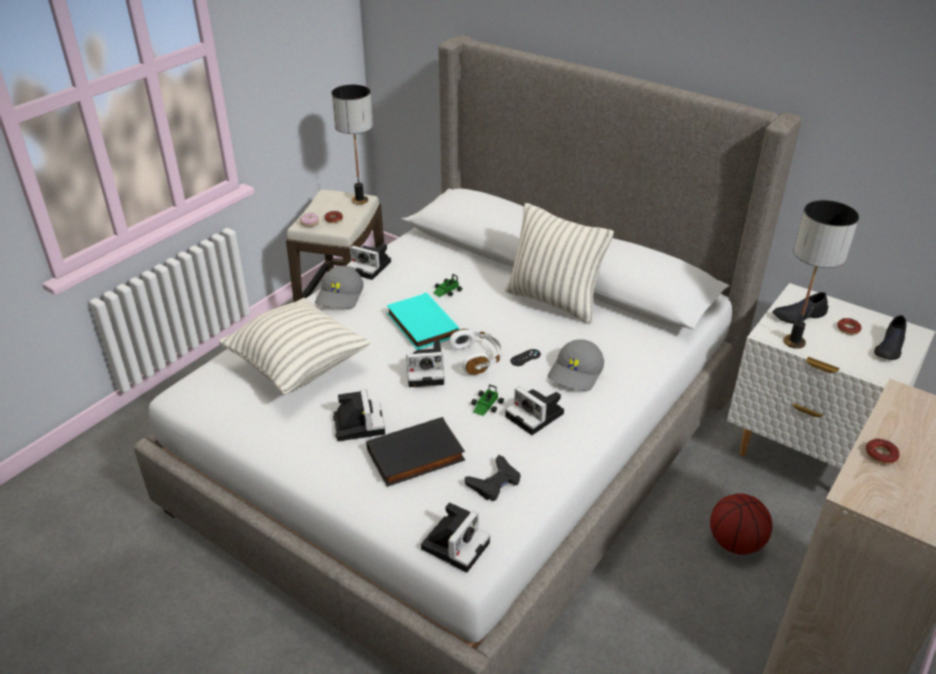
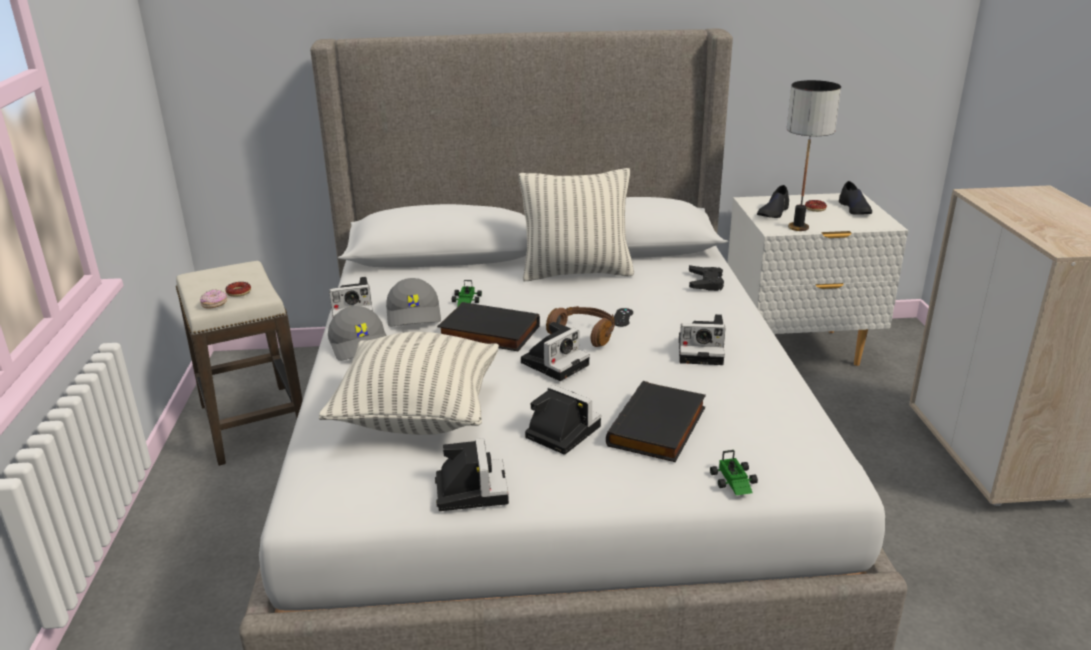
camera: 40 degrees left, 10 degrees down
(360, 200) = (245, 268): table lamp -> none
(420, 325) = (487, 333): turquoise book -> black book
(456, 543) = (804, 469): camera -> camera (470, 489)
(477, 358) = (584, 334): white headphones -> brown headphones
(485, 405) = (649, 363): toy car -> toy car (735, 481)
(494, 483) = (754, 411): black game controller -> black game controller (705, 282)
(576, 373) = (681, 310): grey cap -> grey cap (414, 315)
(736, 543) = (839, 429): basketball -> none
(880, 455) = (1032, 225): donut -> none

